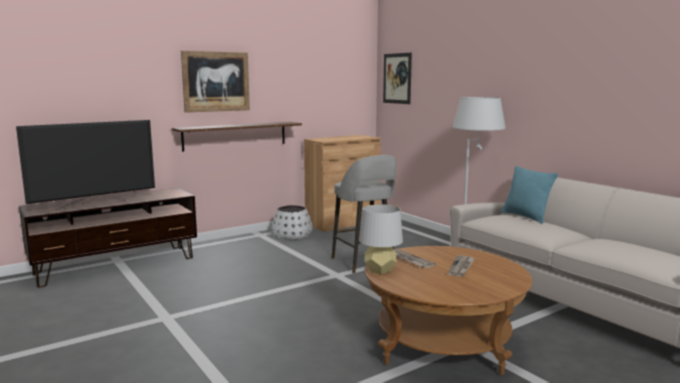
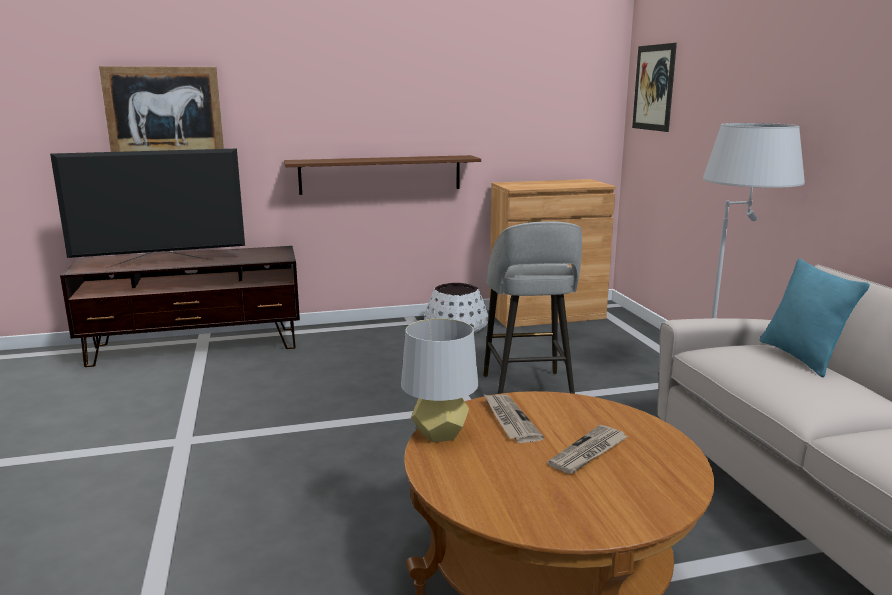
camera: 20 degrees right, 5 degrees up
(216, 81) = (352, 92): picture -> picture (164, 114)

